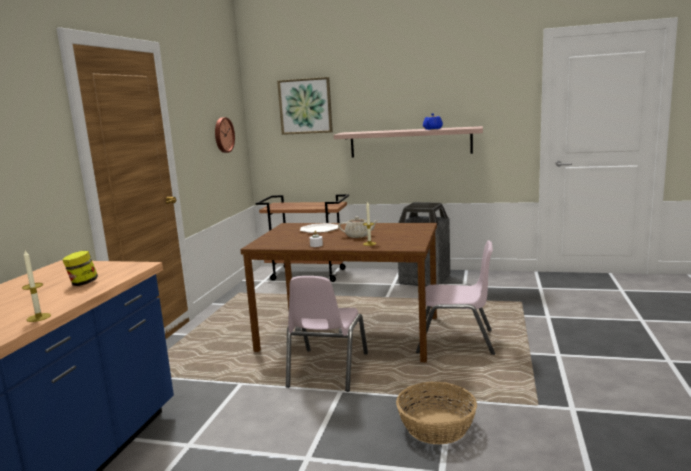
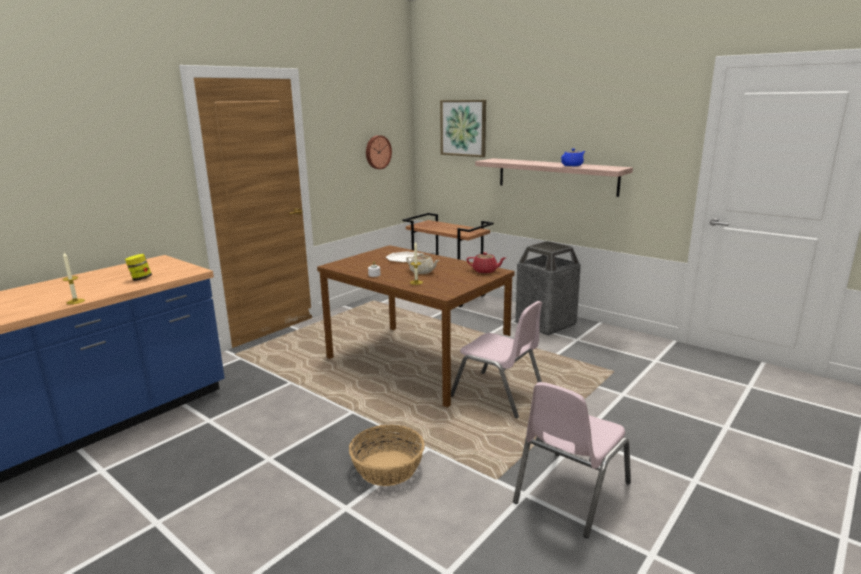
camera: 25 degrees right, 5 degrees up
(327, 370) = (362, 390): pink chair -> pink chair (570, 492)
(413, 226) = (485, 271): none -> red teapot

